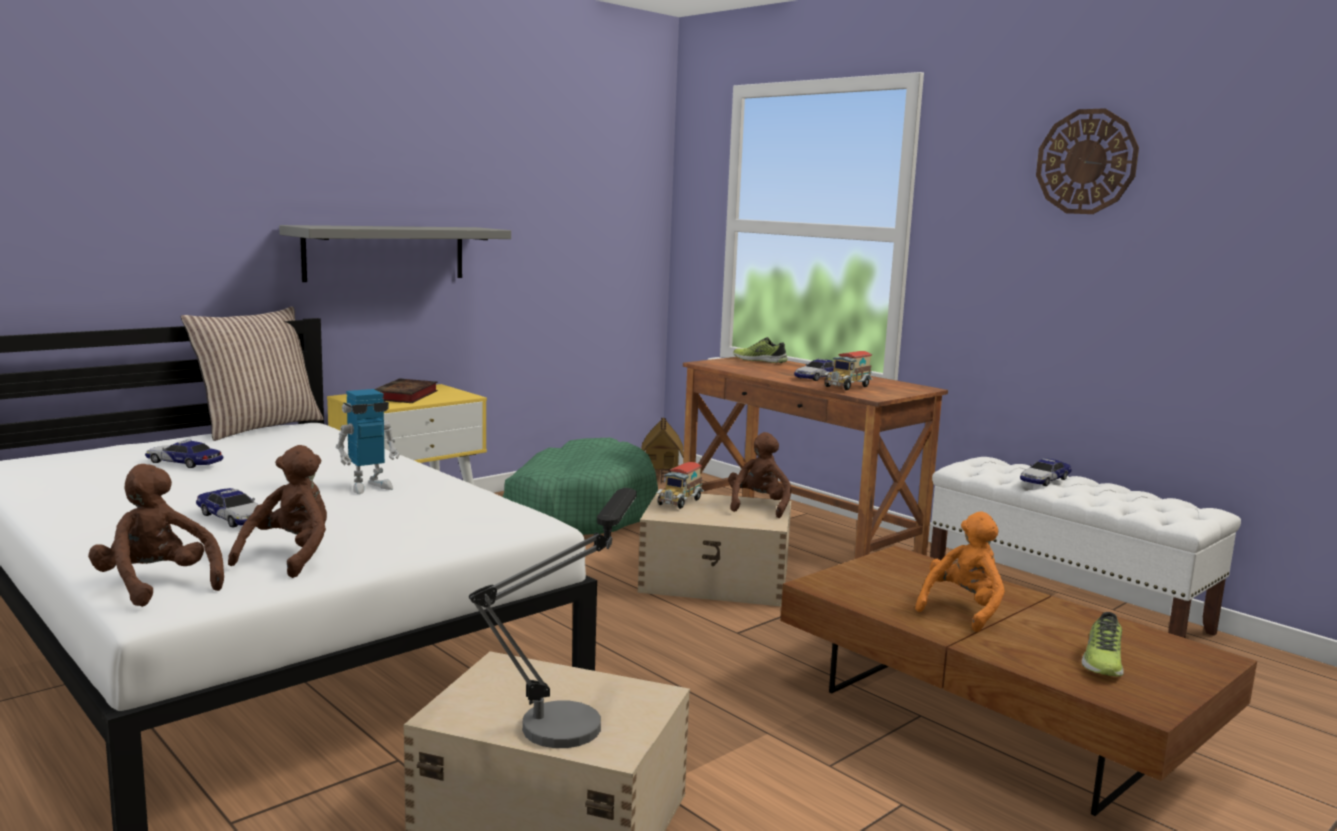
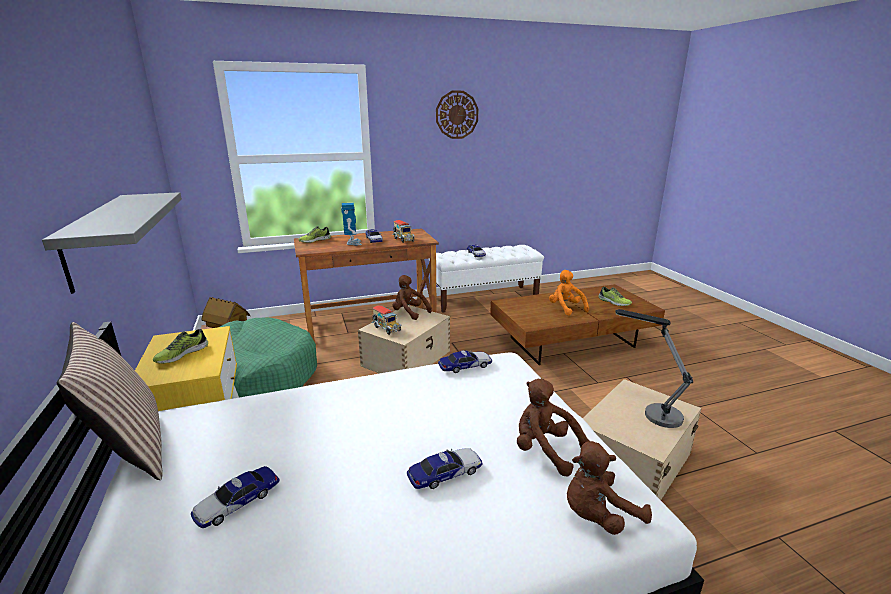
camera: 65 degrees left, 10 degrees up
(368, 487) = (397, 405): toy robot -> toy robot (352, 243)
(405, 396) = (181, 354): book -> shoe
(494, 504) = (465, 366): none -> toy car

